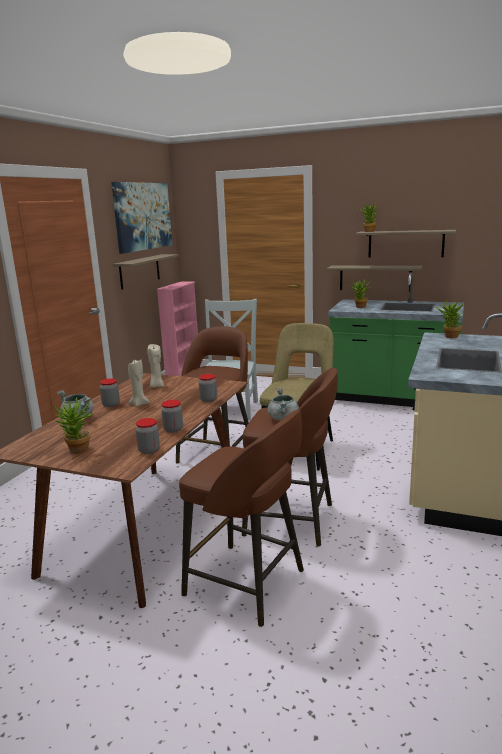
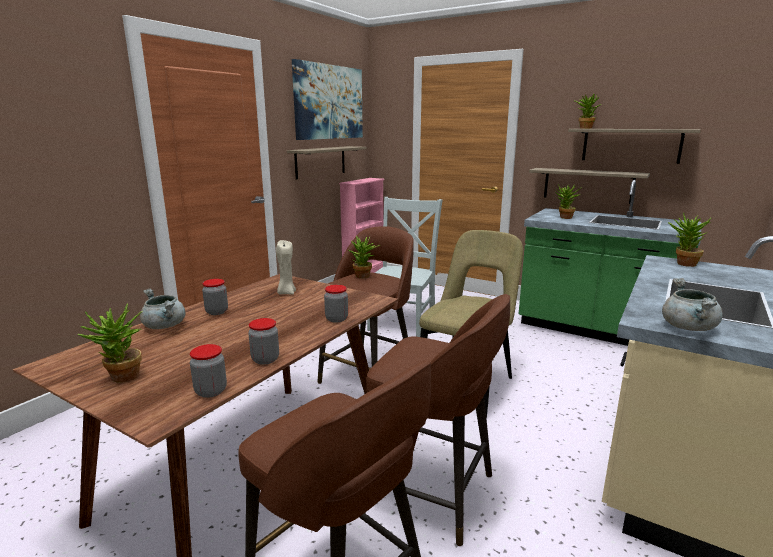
camera: 10 degrees right, 0 degrees up
(139, 404) = (249, 315): beige candle -> none
(208, 369) = (364, 277): none -> potted plant
(283, 419) = (428, 358): grey cooking pot -> grey cooking pot (688, 328)

